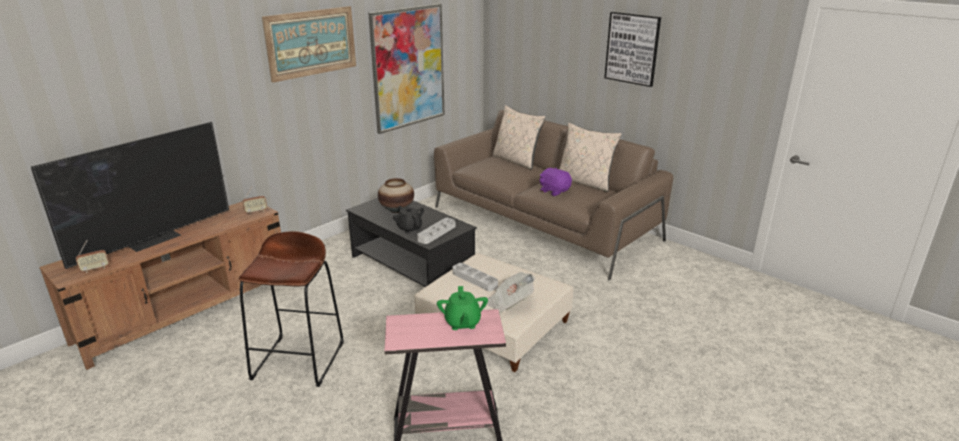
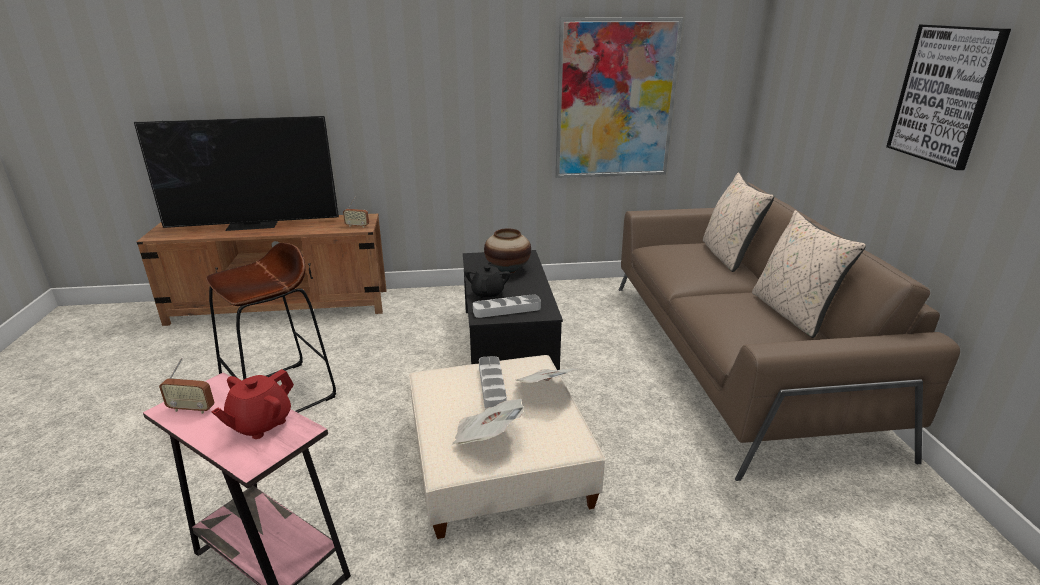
camera: 40 degrees right, 0 degrees up
(95, 269) = (179, 235): radio -> radio (191, 409)
(311, 43) = (471, 46): picture -> none
(462, 322) = (260, 424): green teapot -> red teapot
(504, 269) = (545, 389): none -> newspaper
(554, 191) = (724, 309): purple plush toy -> none

